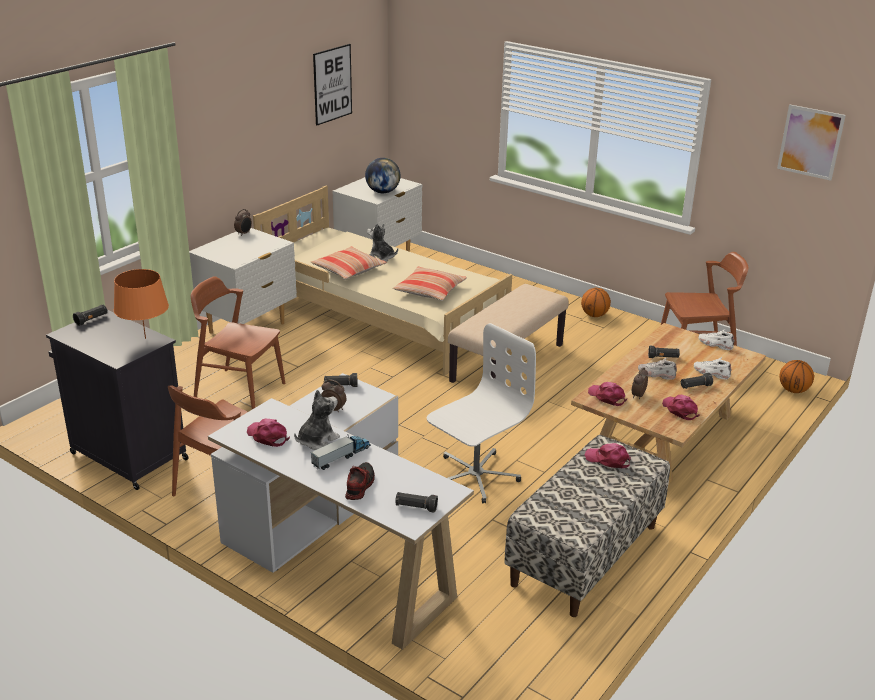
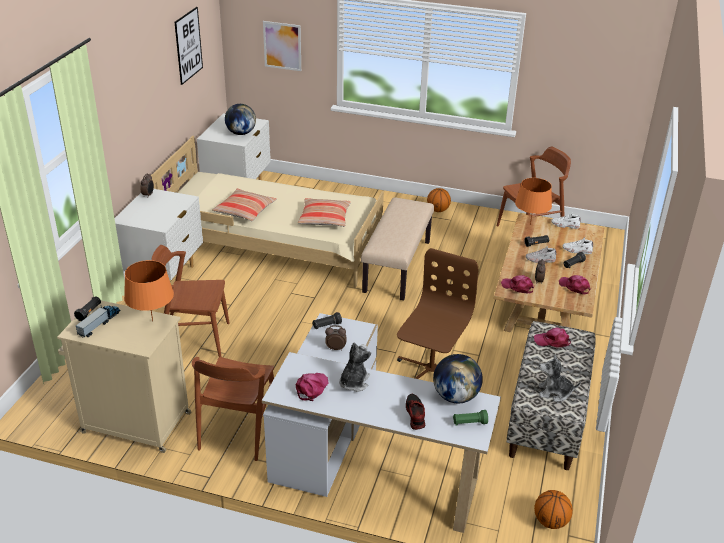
camera: 20 degrees left, 5 degrees up
(127, 455) = (134, 422): black cabinet -> beige cabinet
(267, 436) = (311, 388): pink cap -> pink cap turned 90 degrees clockwise
(341, 457) = (383, 392): toy truck -> toy truck (99, 324)
(381, 258) = (264, 194): plush toy -> plush toy (554, 392)
(416, 507) = (469, 423): black flashlight -> green flashlight
(420, 478) = (455, 396): none -> globe
(475, 476) = (430, 371): white office chair -> brown office chair
(670, 336) = (530, 224): none -> orange table lamp
(793, 390) = (611, 247): basketball -> basketball (550, 522)
(810, 142) = (610, 57): picture -> picture (282, 46)

